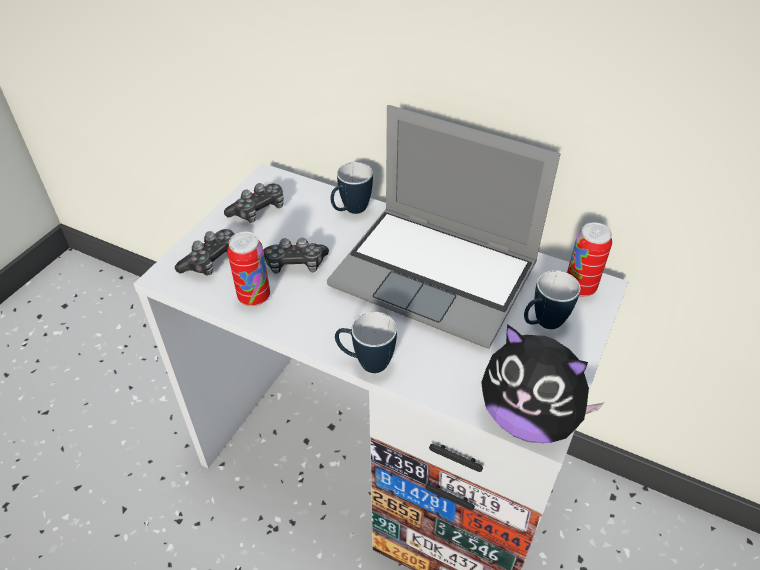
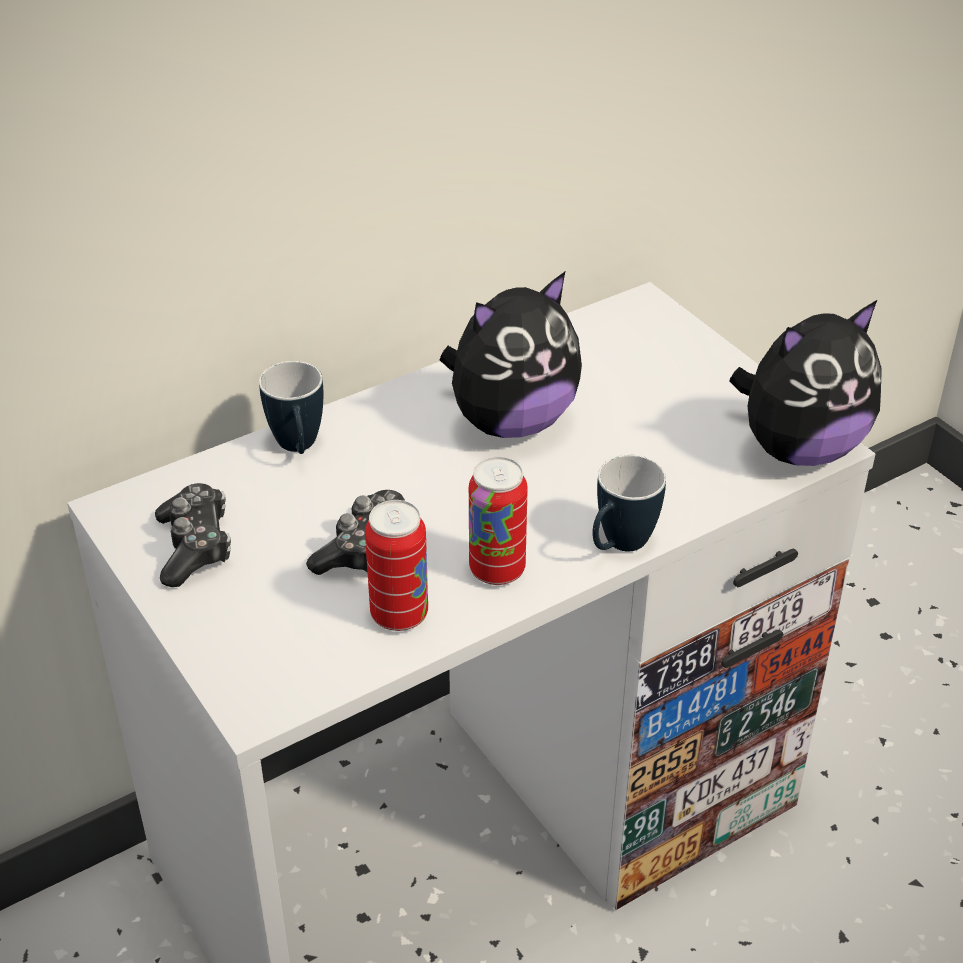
camera: 60 degrees left, 5 degrees down
(211, 260) = (269, 638): game controller -> none
(437, 275) = (511, 421): laptop -> plush toy
(542, 324) = (667, 374): mug -> none
(580, 287) = (632, 320): can -> can (497, 570)

